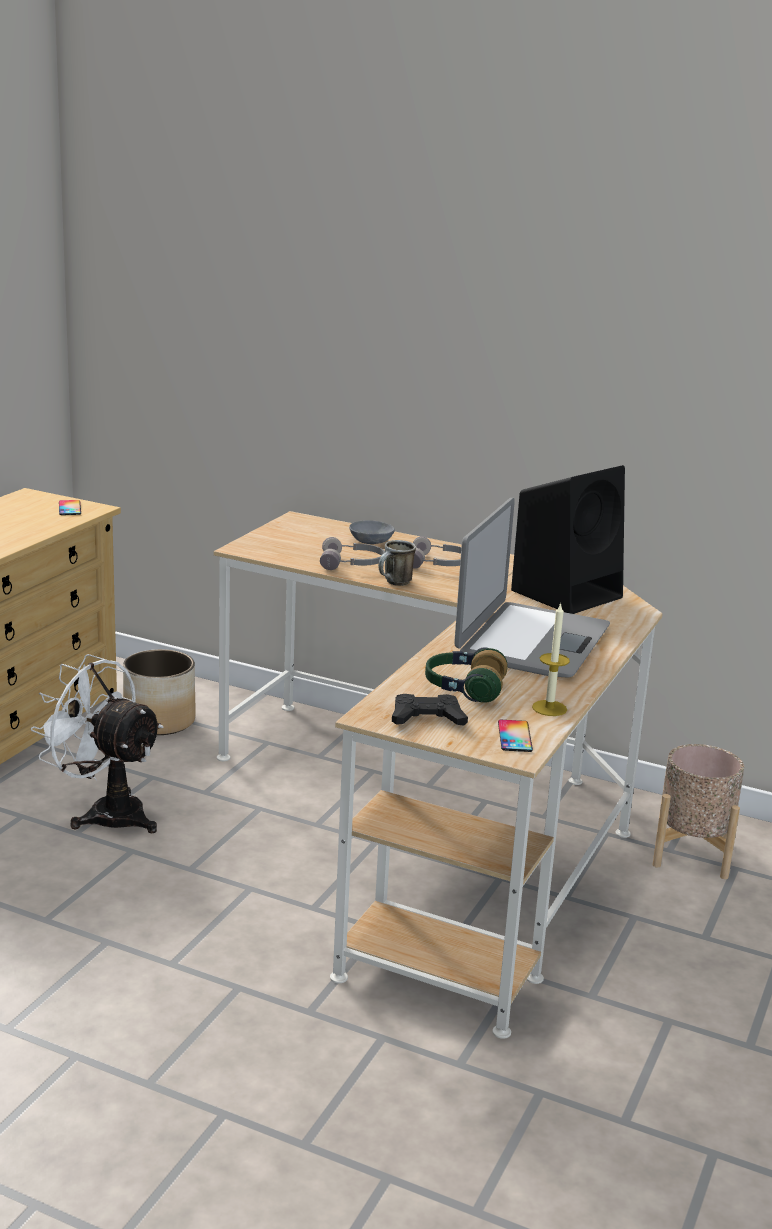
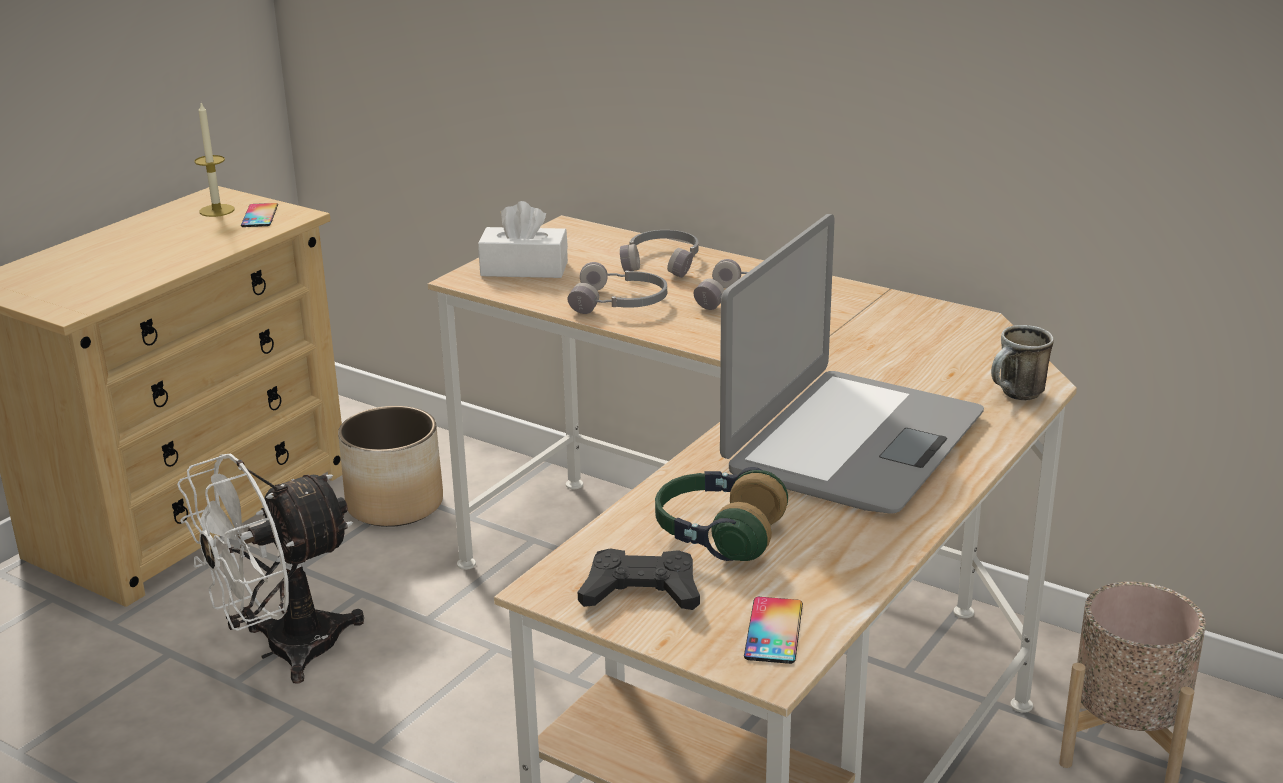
camera: 10 degrees right, 5 degrees up
(106, 813) = (283, 651): white fan -> white fan turned 75 degrees counterclockwise
(278, 543) = (524, 269): none -> white tissue box
(372, 540) = (663, 263): grey bowl -> grey headphones
(395, 583) = (672, 336): mug -> mug (1017, 396)
(549, 708) = (846, 573): candle -> candle (217, 210)
(567, 593) = (933, 352): black speaker -> none

